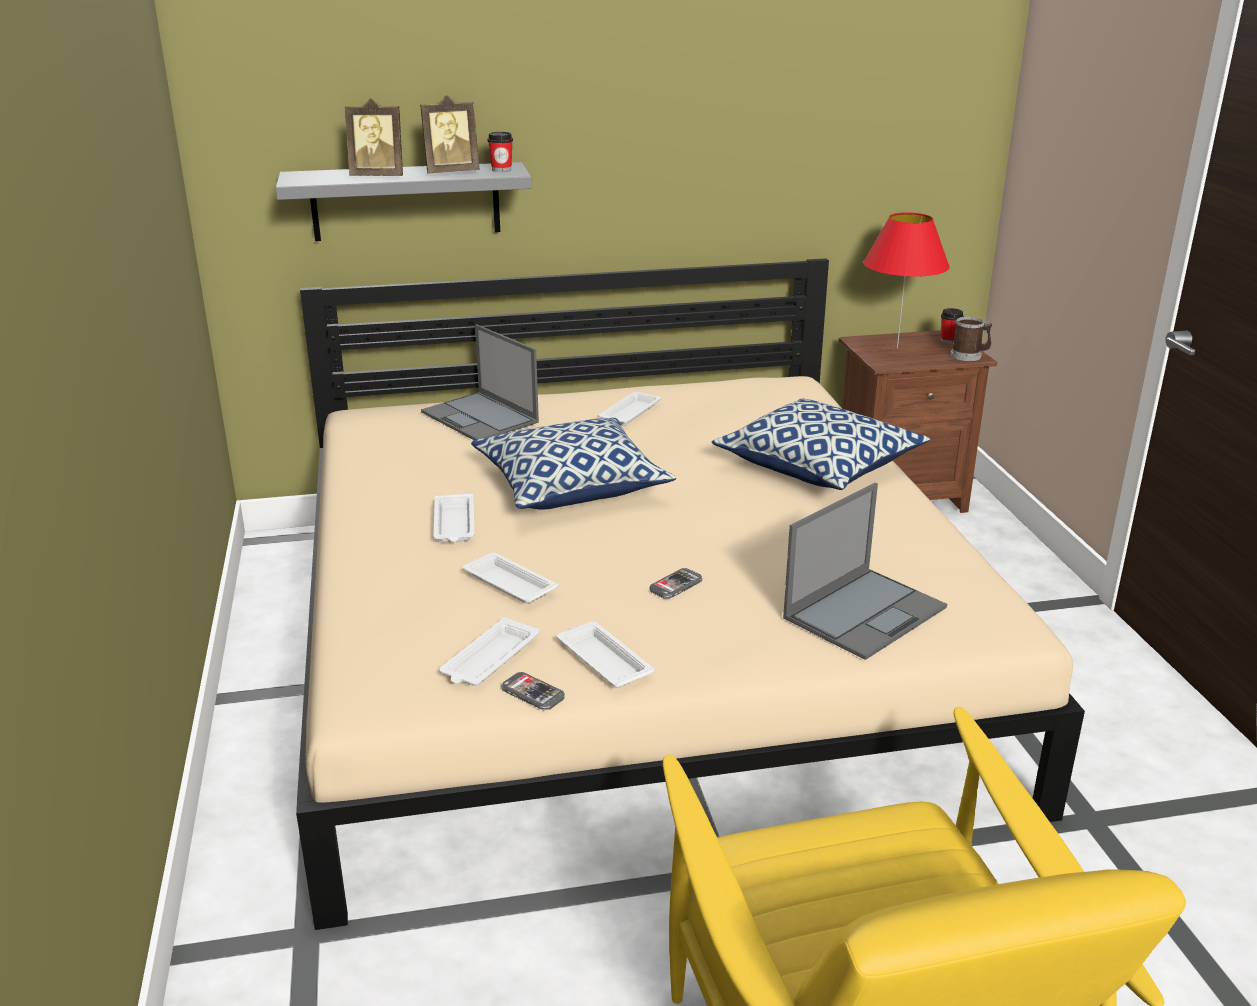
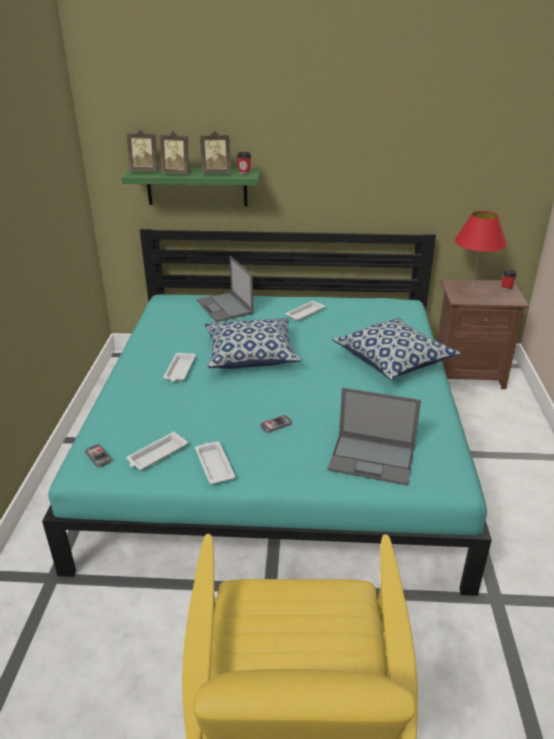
camera: 15 degrees right, 5 degrees up
(314, 176) = (145, 171): none -> picture frame
(406, 201) = (197, 186): grey shelf -> green shelf
(508, 583) = (189, 410): white tray -> none
(533, 693) = (168, 479): phone -> phone (98, 456)
(630, 646) = (278, 444): beige bed -> turquoise bed
(865, 612) = (373, 459): laptop -> laptop turned 45 degrees clockwise
(969, 356) = (513, 300): mug -> none

